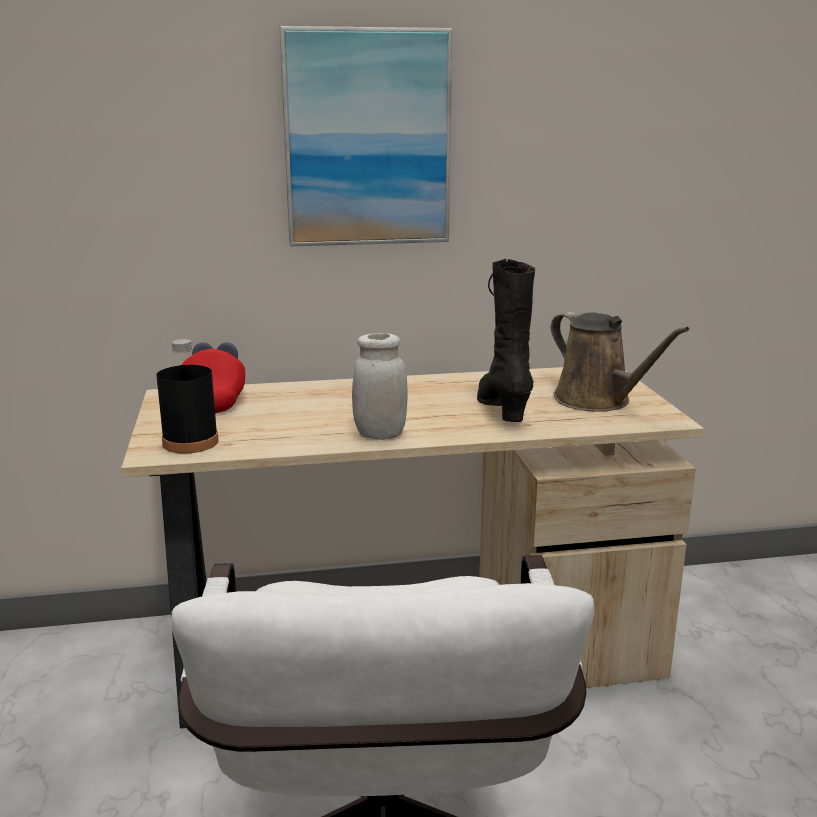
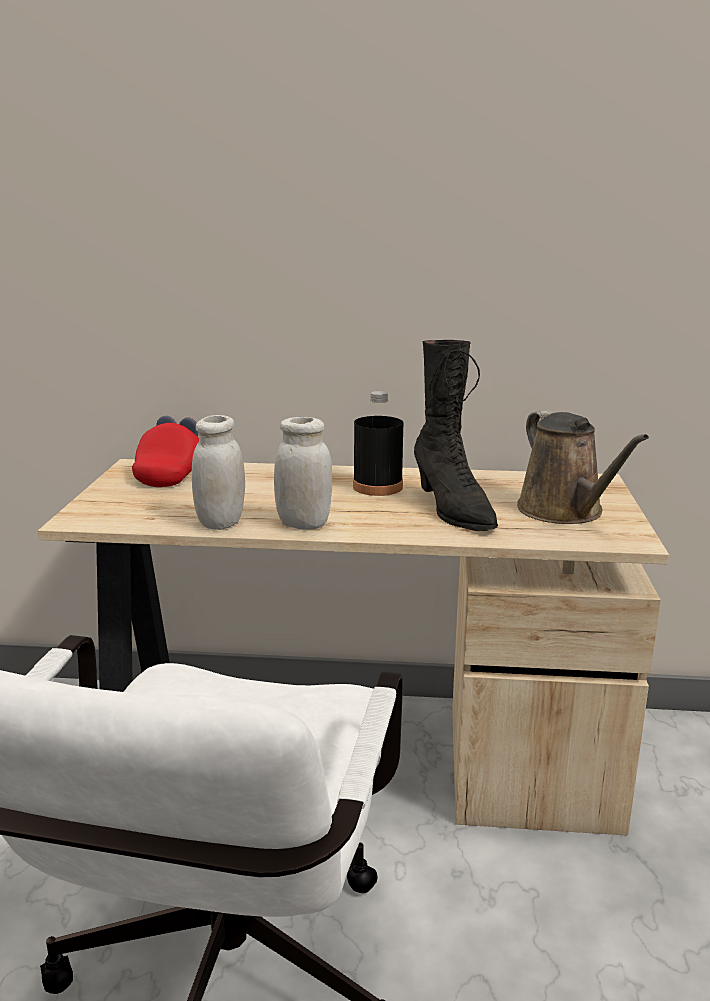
camera: 15 degrees right, 0 degrees up
(190, 442) = (117, 513): black bottle -> black bottle (377, 487)
(301, 441) = (221, 523): none -> white jar
(367, 139) = (343, 215): picture -> none
(502, 409) = (452, 510): black boot -> black boot turned 150 degrees clockwise

